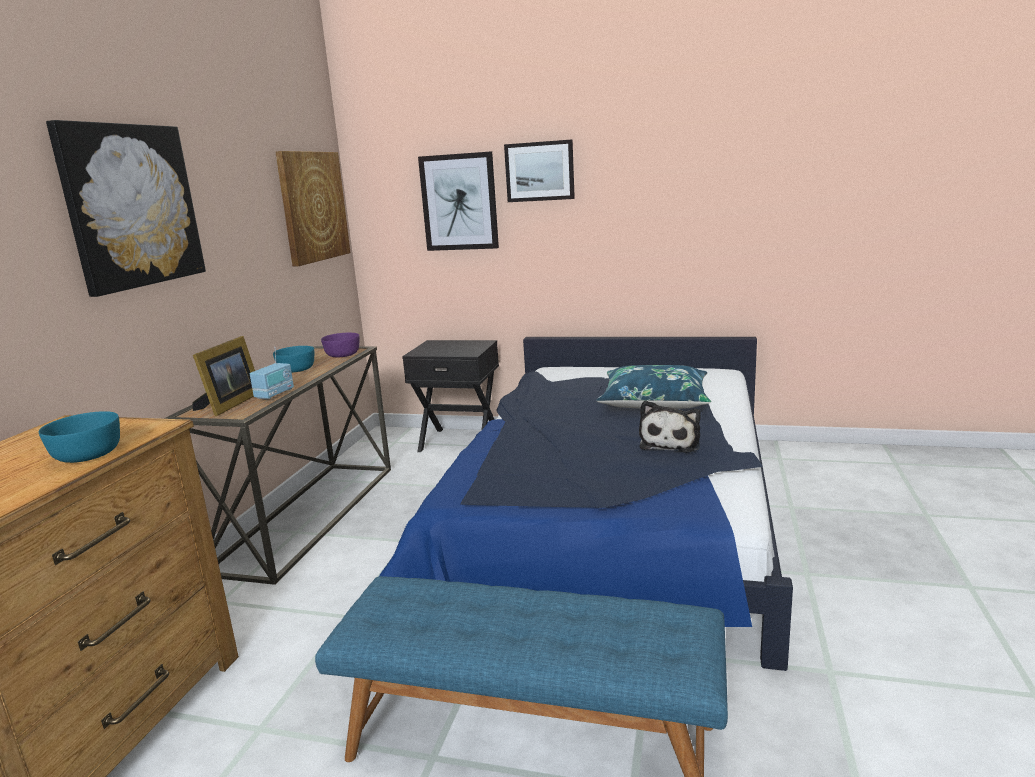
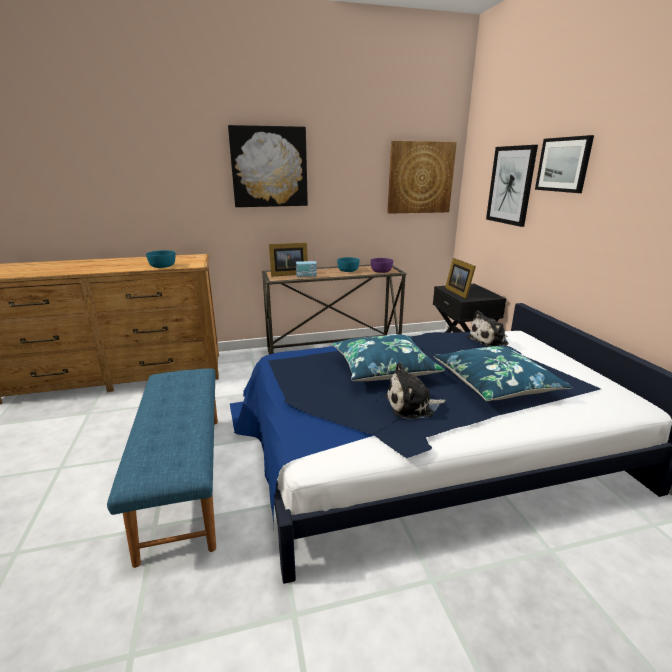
camera: 60 degrees right, 5 degrees up
(445, 351) = (459, 292): none -> picture frame
(561, 380) = (489, 341): none -> plush toy
(574, 437) = (383, 368): none -> blue pillow

